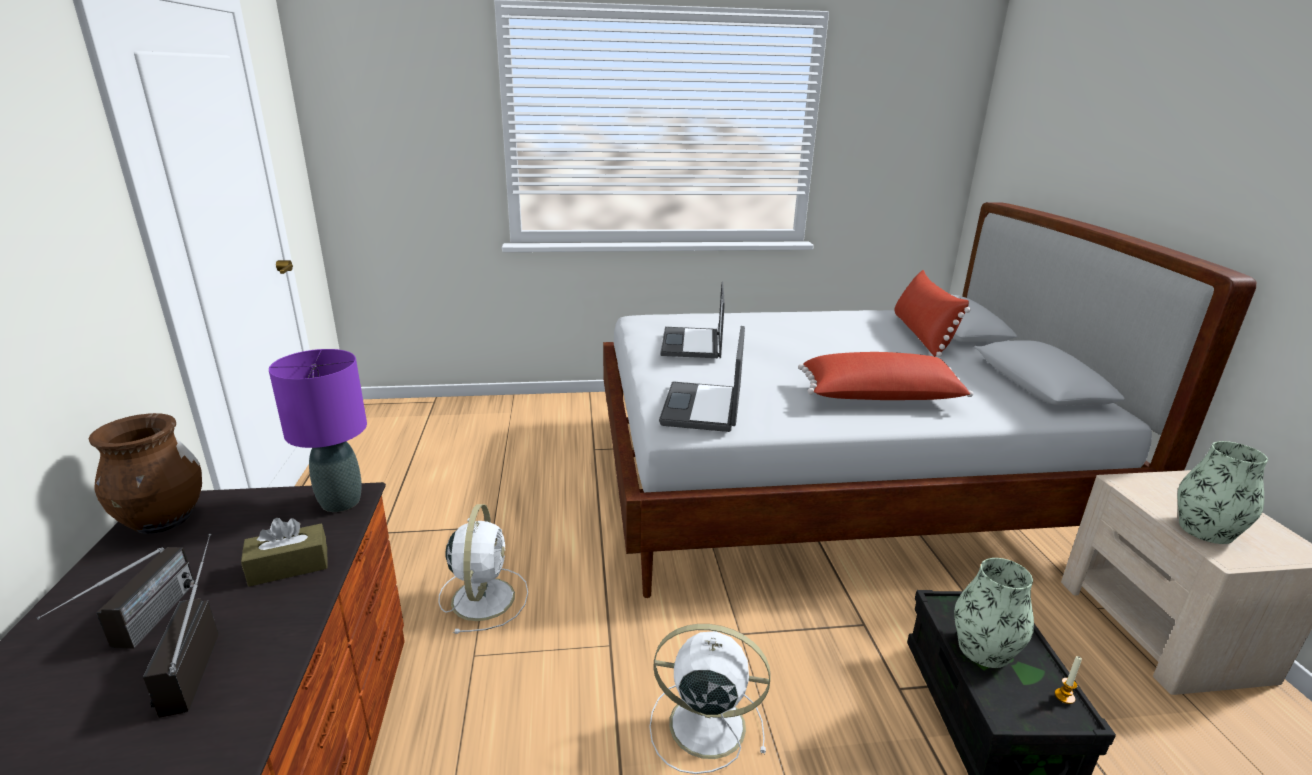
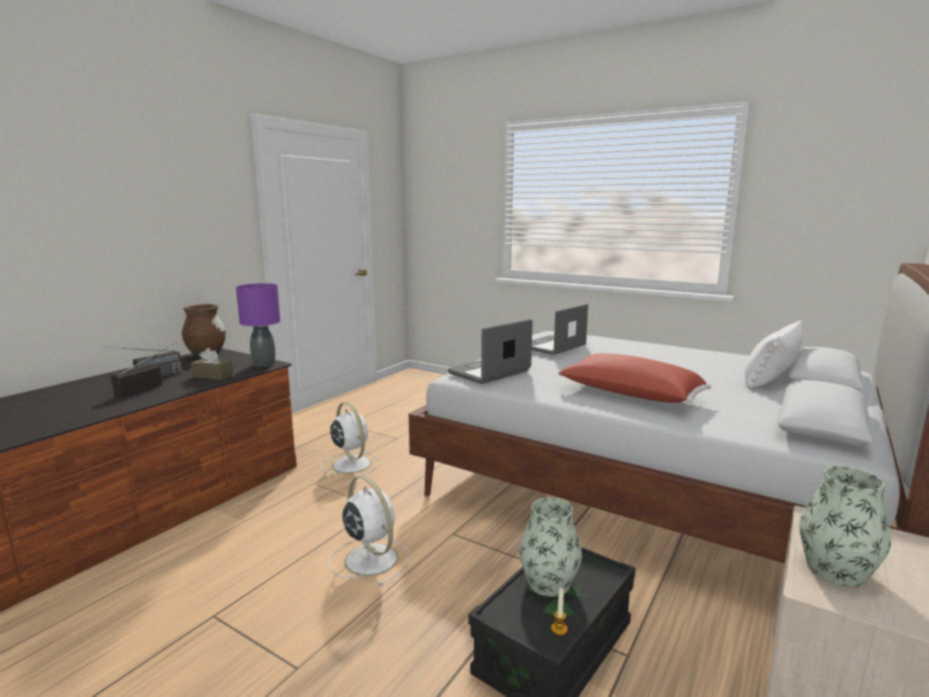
camera: 40 degrees right, 10 degrees down
(484, 597) = (350, 464): white fan -> white fan turned 75 degrees counterclockwise
(921, 335) = (770, 376): red pillow -> white pillow

